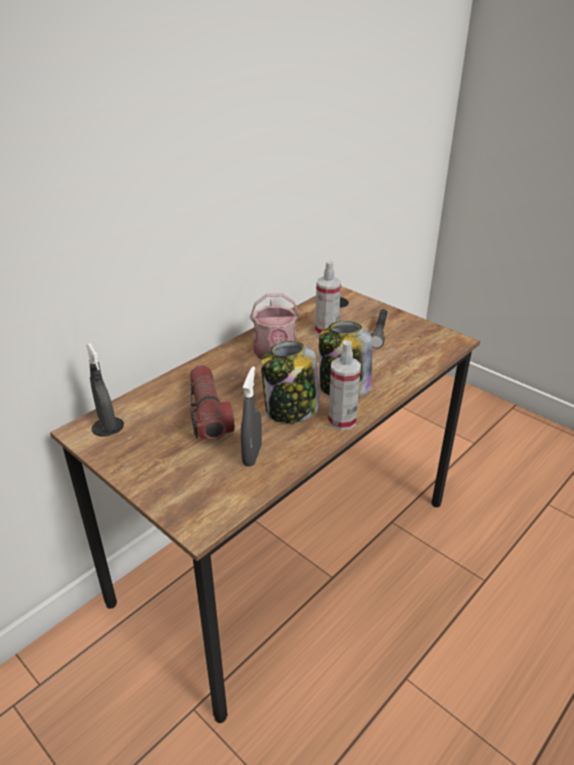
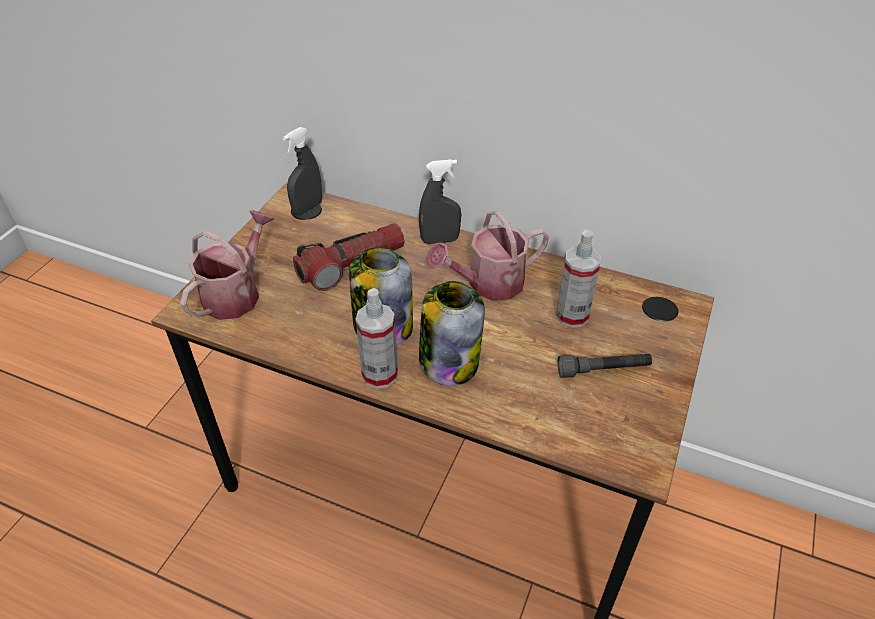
camera: 70 degrees right, 10 degrees up
(196, 487) = (236, 293): none -> watering can
(252, 455) = (294, 317): grey spray bottle -> grey spray bottle (440, 240)

